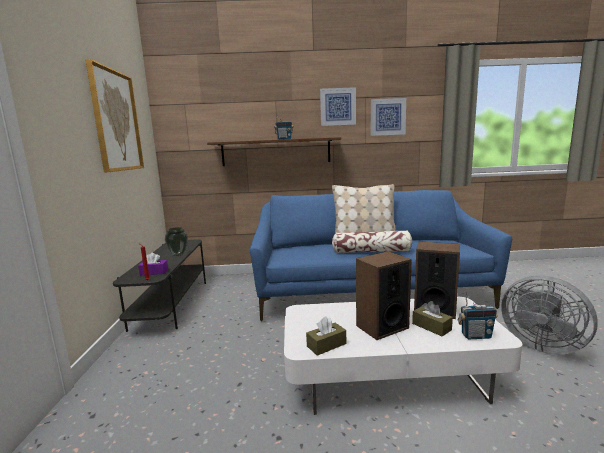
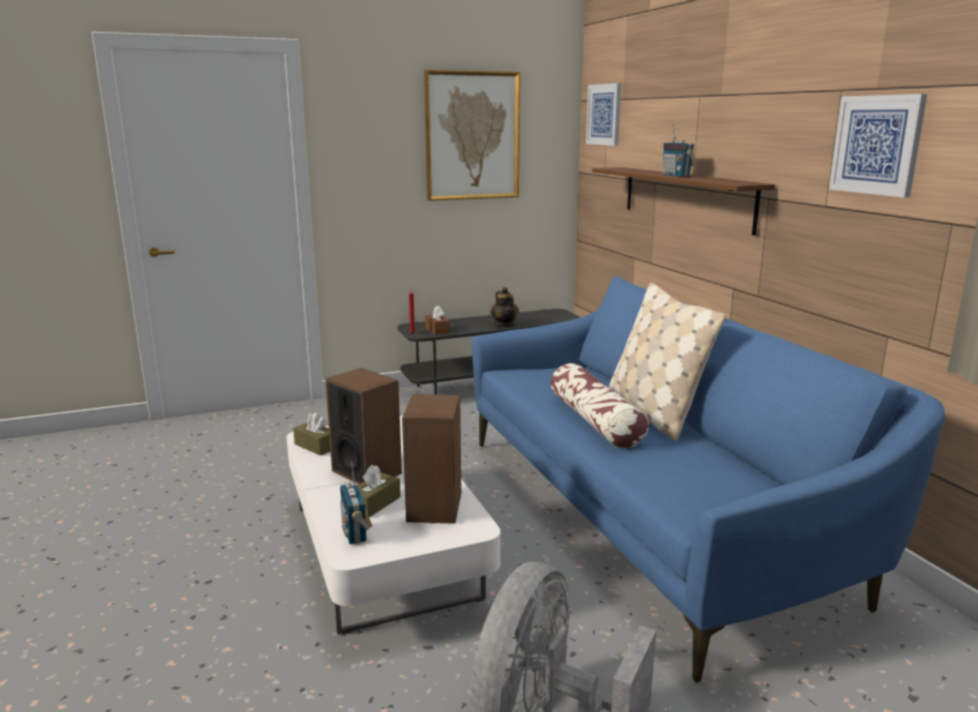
camera: 70 degrees right, 5 degrees up
(154, 272) = (437, 330): purple tissue box -> brown tissue box
(178, 255) = (504, 325): vase -> teapot
(338, 107) = (783, 113): picture -> picture (604, 114)

